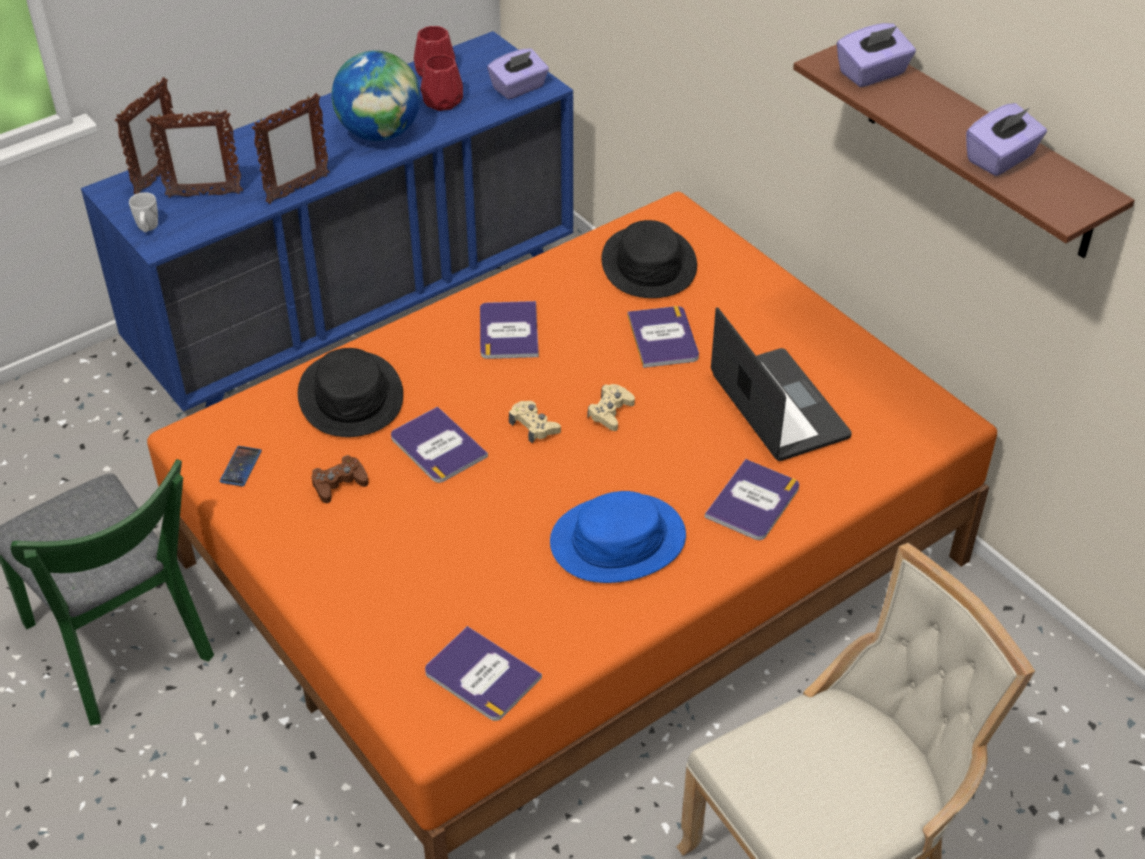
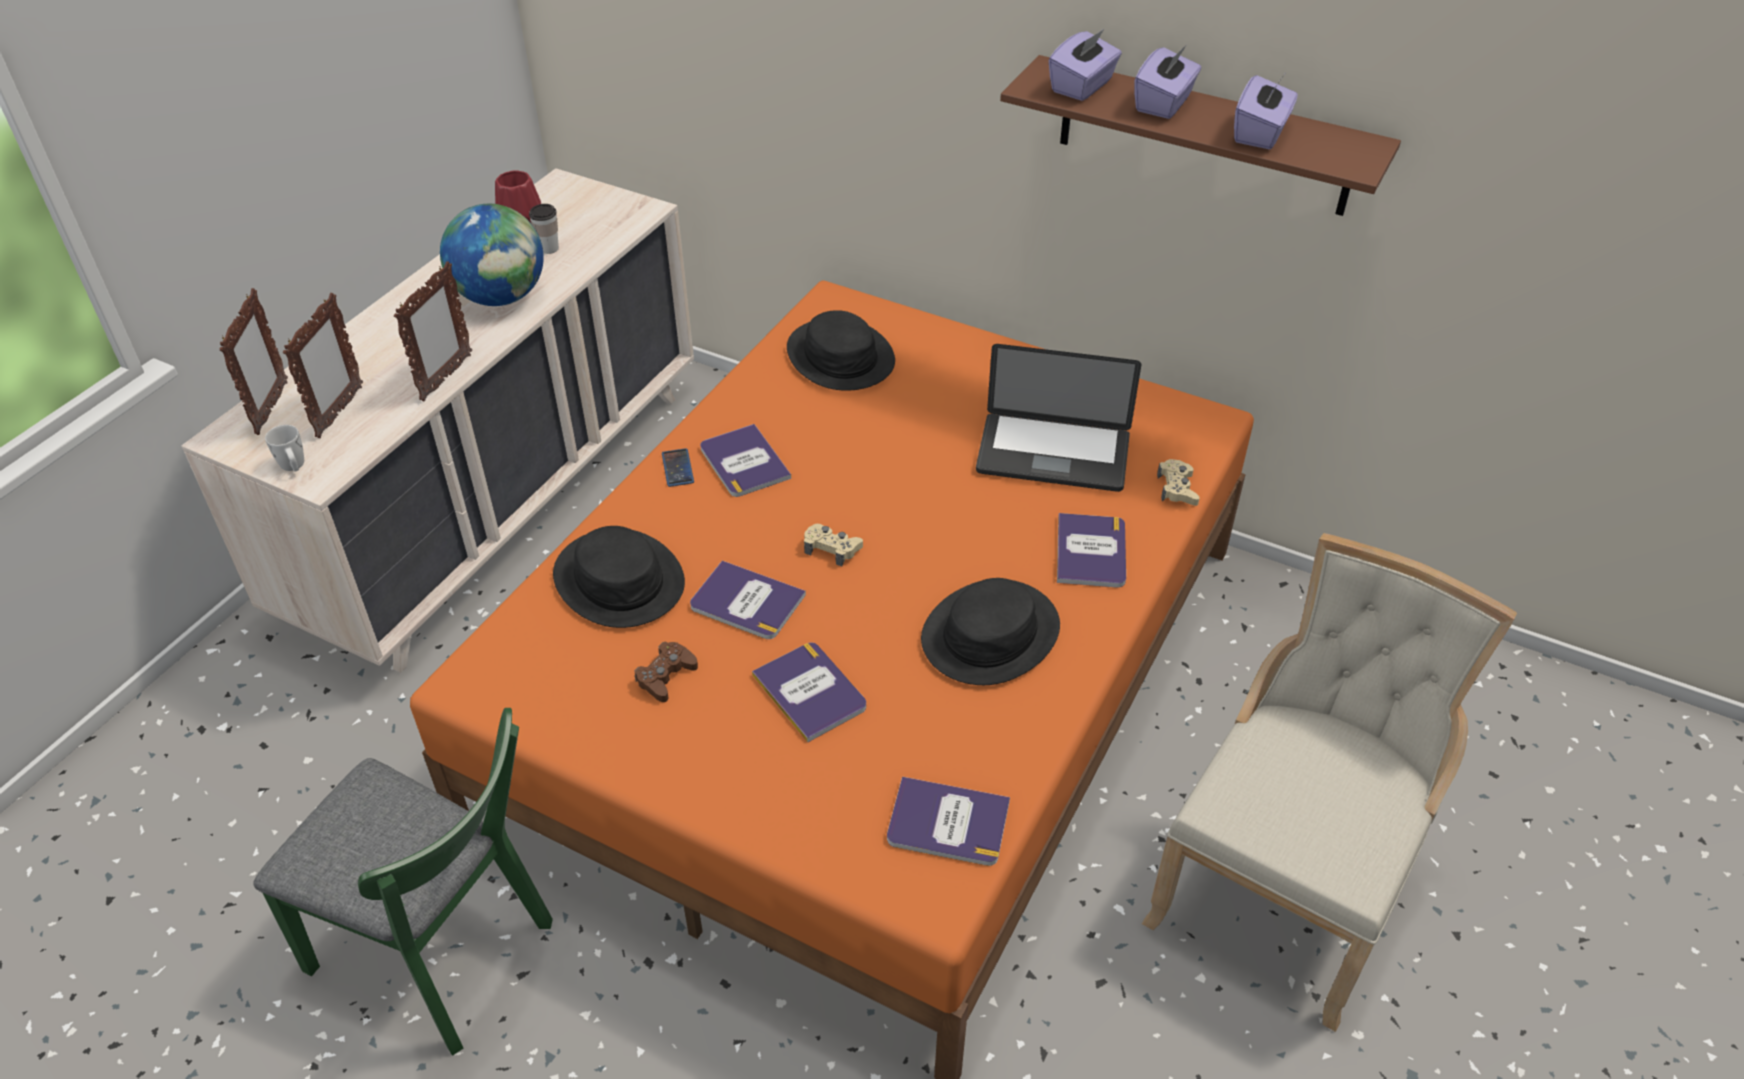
camera: 25 degrees left, 0 degrees up
(204, 195) = (339, 412): picture frame -> picture frame turned 45 degrees counterclockwise
(241, 466) = (543, 696): phone -> phone (677, 468)
(358, 310) = (502, 502): blue dresser -> beige dresser
(443, 101) = (549, 248): red vase -> cup
(519, 88) = (620, 216): purple tissue box -> purple tissue box (1164, 104)
(610, 412) = (898, 510): beige game controller -> beige game controller (1177, 488)
(617, 540) = (990, 634): blue hat -> black hat
(663, 338) = (901, 422): book -> book (810, 691)
(778, 407) = (1053, 454): laptop -> laptop turned 150 degrees clockwise

